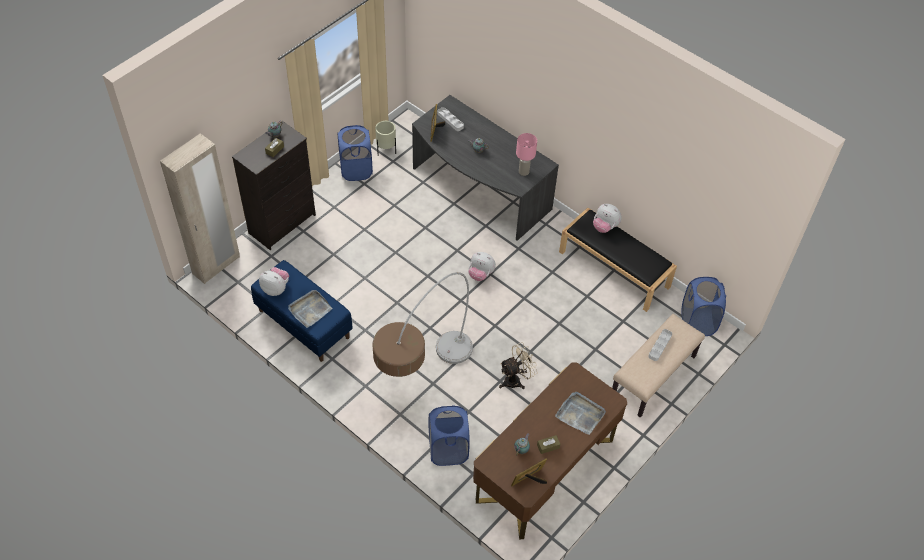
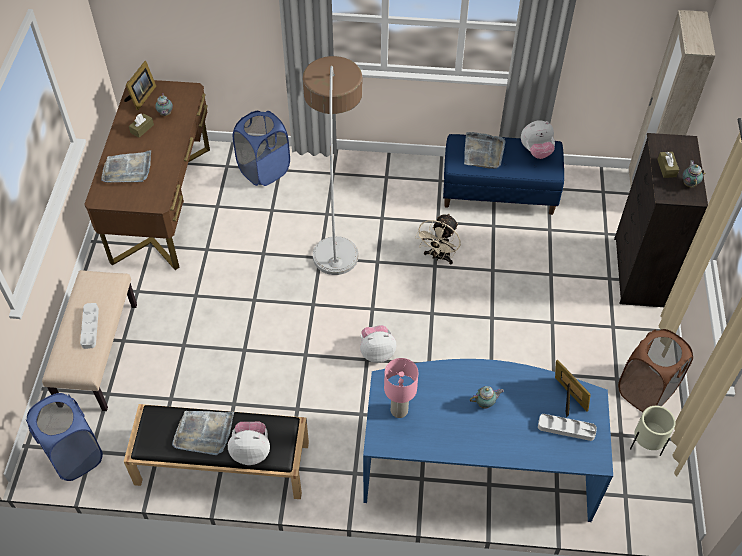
camera: 145 degrees right, 0 degrees up
(356, 170) = (646, 391): blue laundry basket -> brown laundry basket
(478, 191) = (477, 465): grey desk -> blue desk
(516, 380) = (248, 263): beige fan -> beige fan (438, 257)
(625, 249) = (204, 433): none -> grey tray

